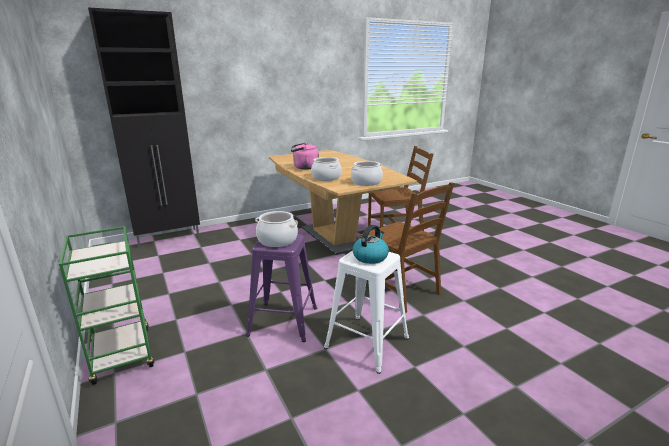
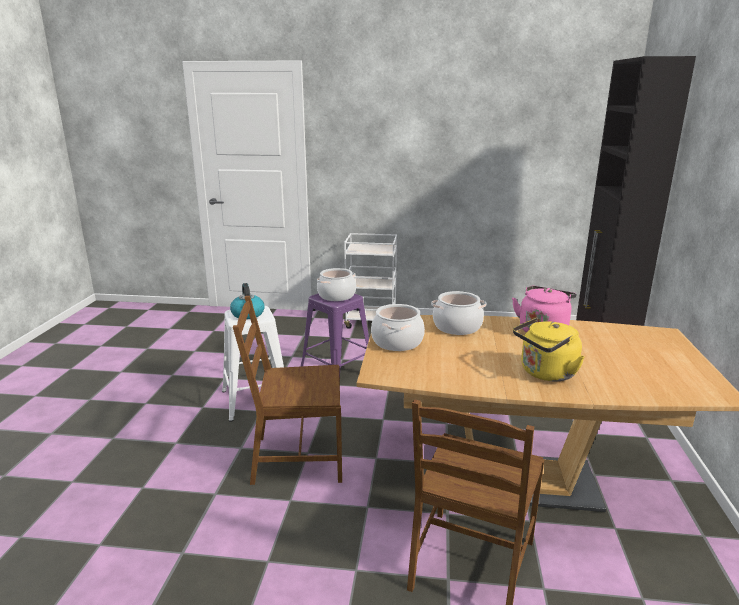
camera: 125 degrees right, 0 degrees up
(123, 355) = (371, 322): green cart -> white cart
(351, 163) = (545, 373): none -> yellow kettle

